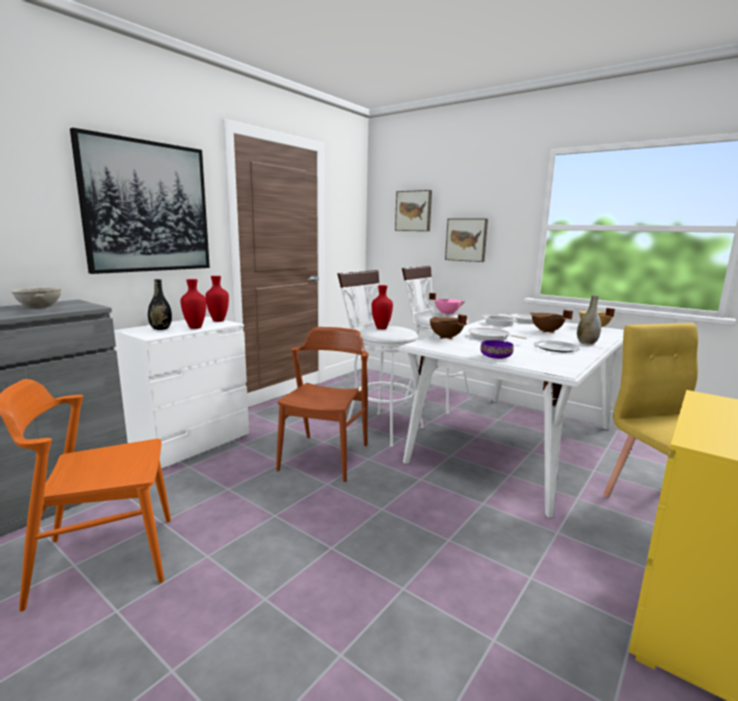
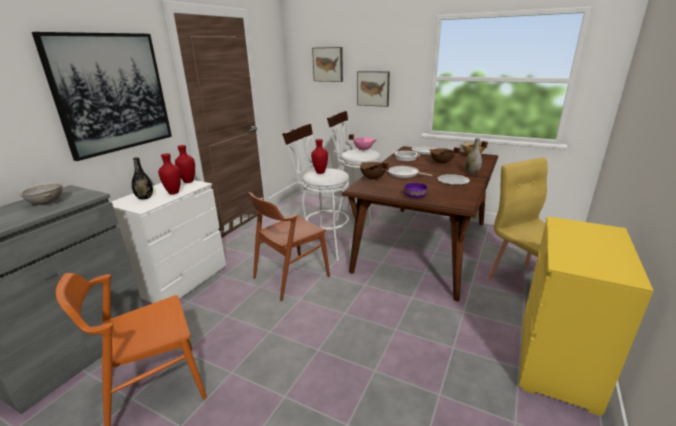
camera: 10 degrees left, 10 degrees up
(325, 457) = (291, 277): brown chair -> brown chair turned 135 degrees counterclockwise
(515, 444) = (423, 246): white dining table -> brown dining table

